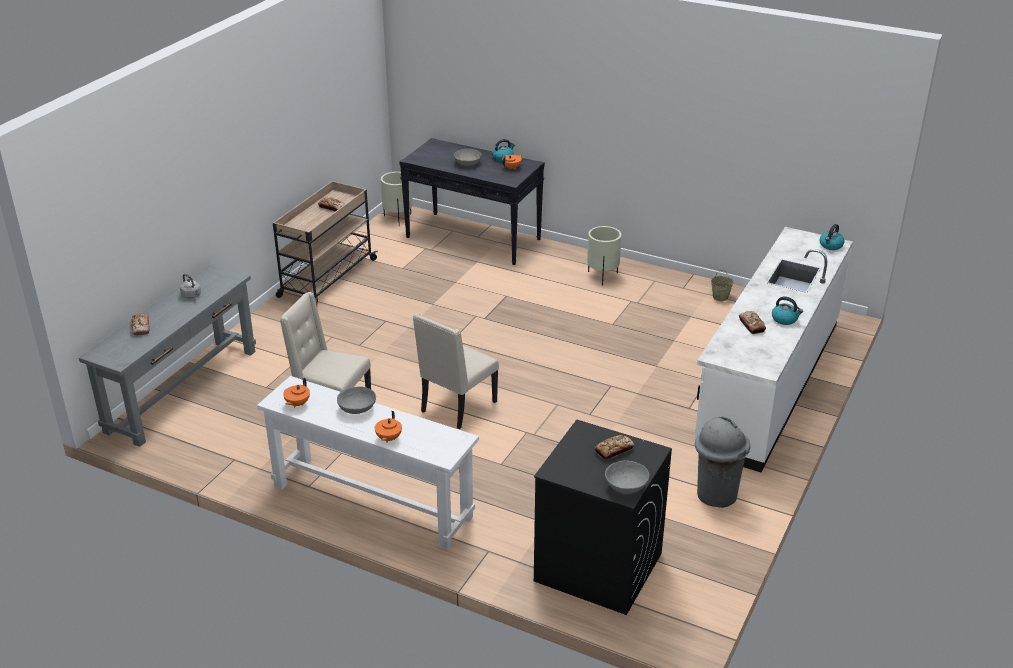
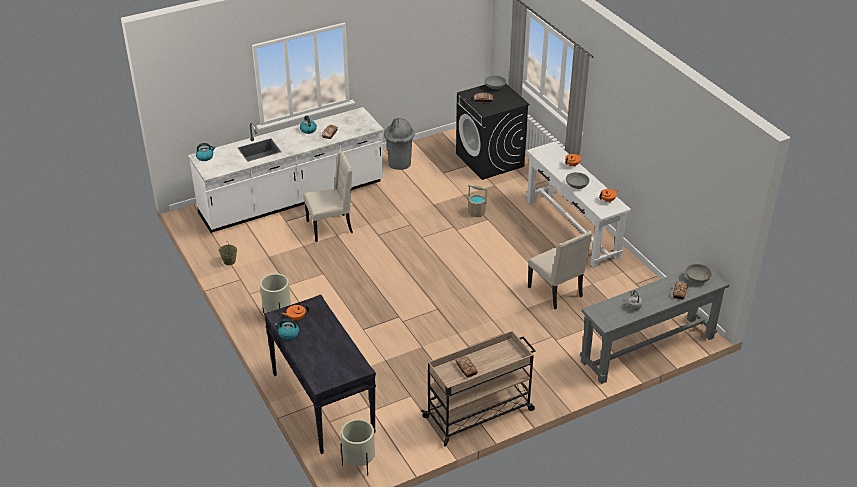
camera: 145 degrees left, 5 degrees up
(457, 407) = (480, 260): beige chair -> beige chair (331, 227)
(468, 163) = (324, 340): grey bowl -> grey bowl (697, 279)
(525, 467) = (476, 212): none -> beige bucket

